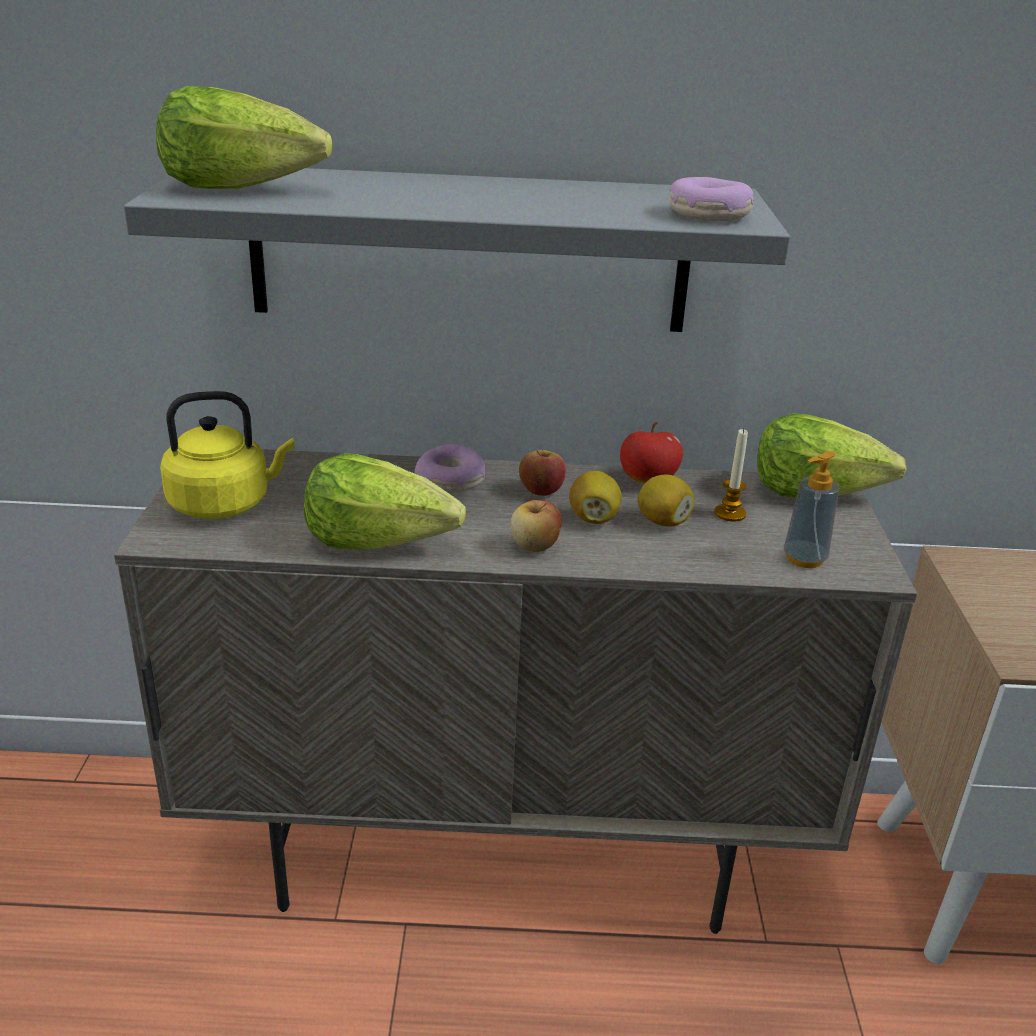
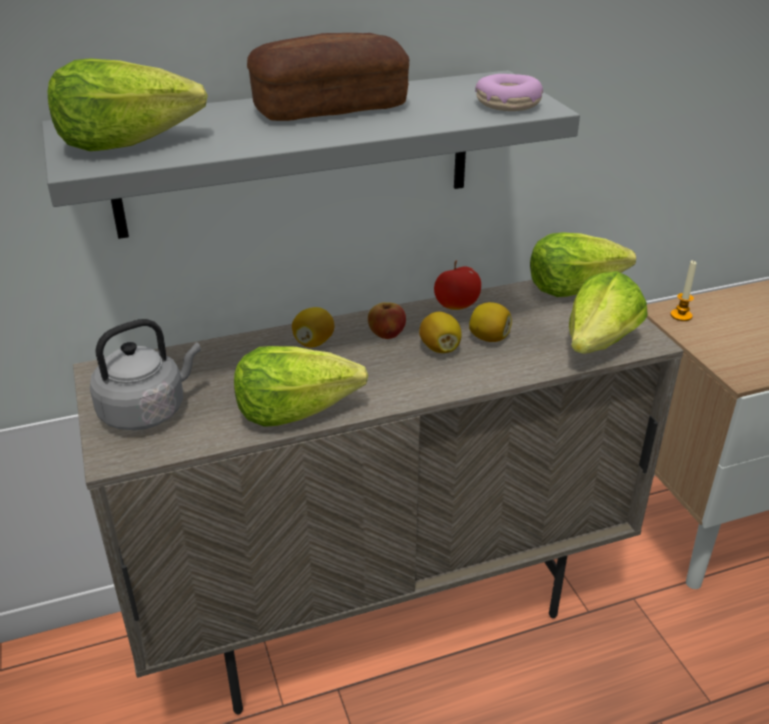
camera: 20 degrees left, 5 degrees up
(225, 504) = (147, 410): yellow kettle -> grey kettle
(451, 480) = (314, 342): donut -> lemon
(493, 190) = (330, 108): none -> bread
(535, 546) = (414, 383): apple -> none
(730, 513) = (529, 319): candle -> candle (681, 315)
(804, 558) = (600, 343): soap dispenser -> lettuce

